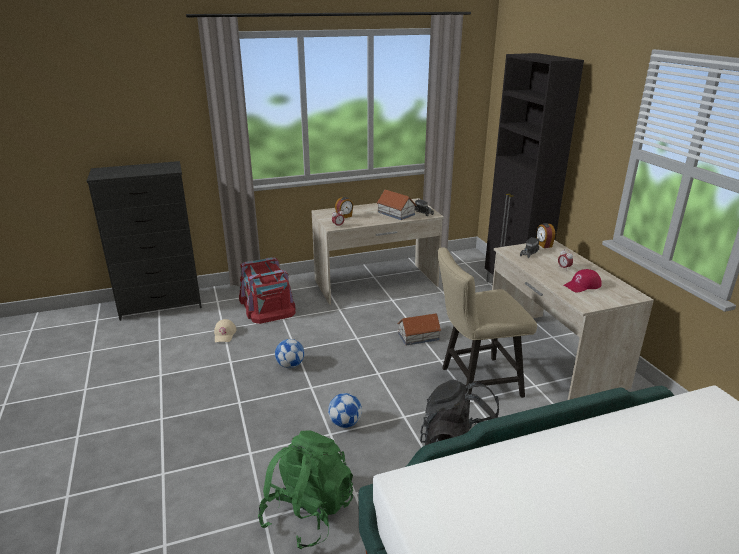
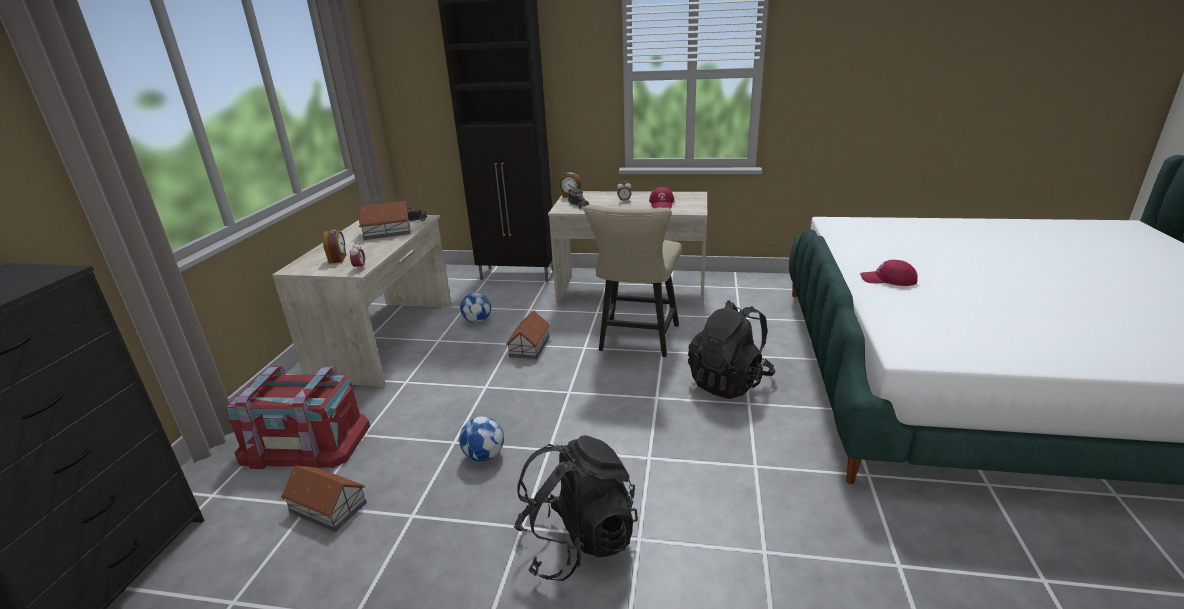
camera: 60 degrees left, 0 degrees up
(225, 334) = (328, 506): beige cap -> toy house
(237, 428) = (577, 541): none -> black backpack
(308, 513) = (771, 510): green backpack -> none
(345, 423) = (638, 440): football -> football (477, 321)
(576, 461) = (888, 279): none -> red cap

